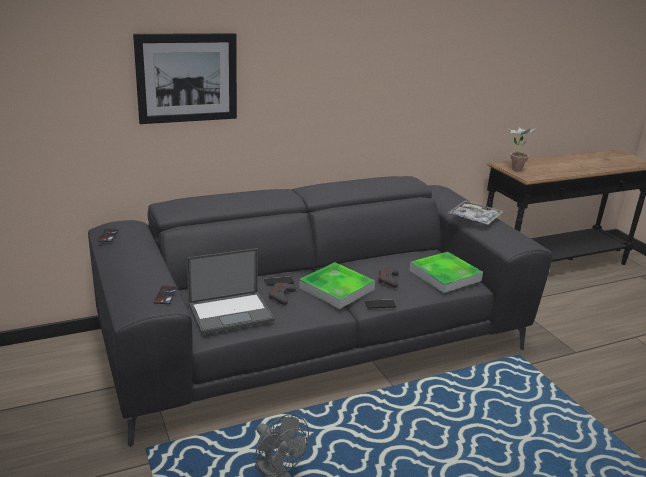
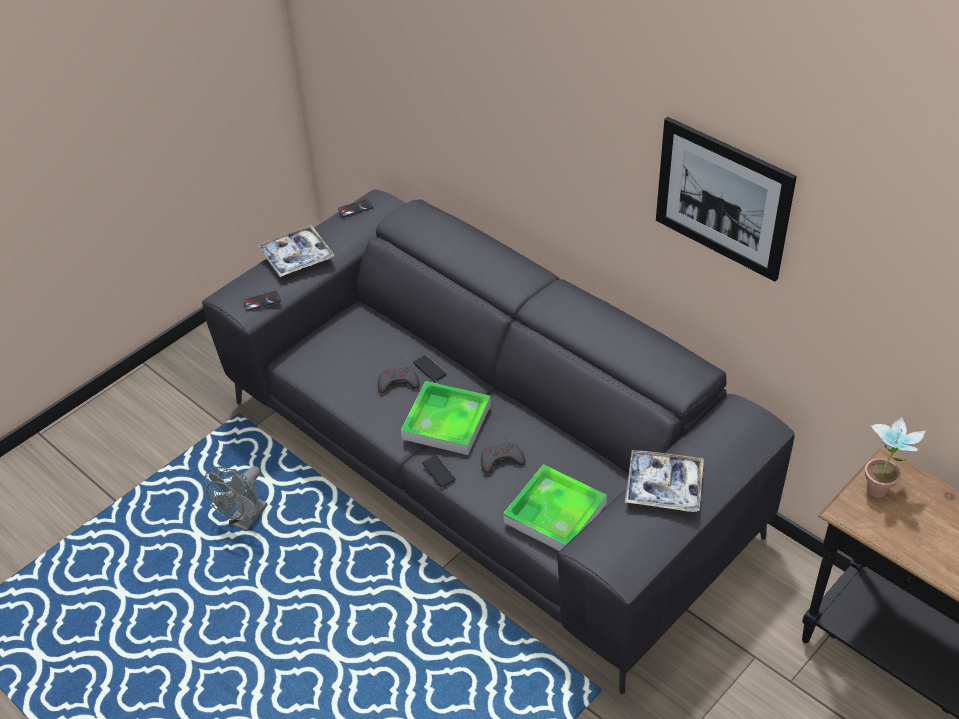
camera: 70 degrees right, 20 degrees up
(131, 269) = (296, 257): none -> tray
(187, 78) = (462, 85): picture -> picture (723, 198)
(231, 312) = (338, 360): laptop -> none

